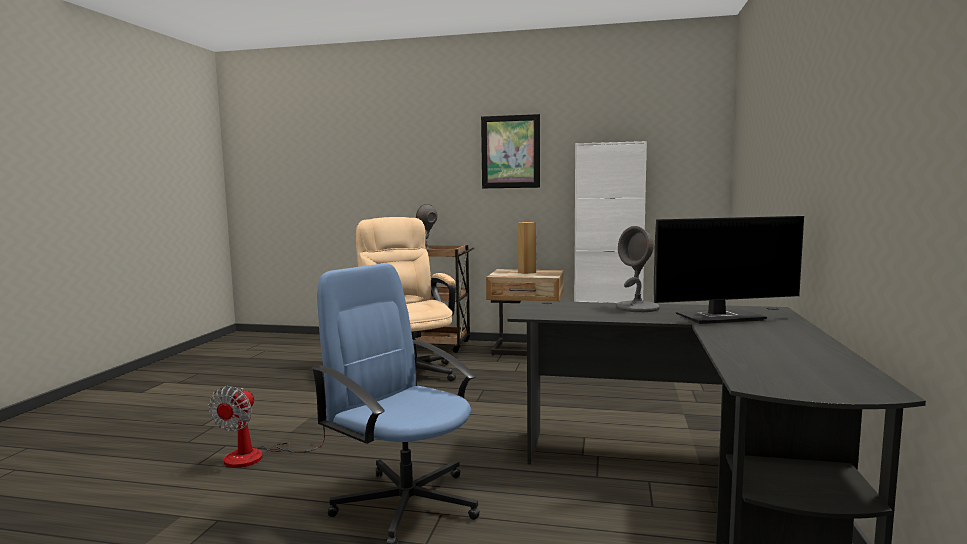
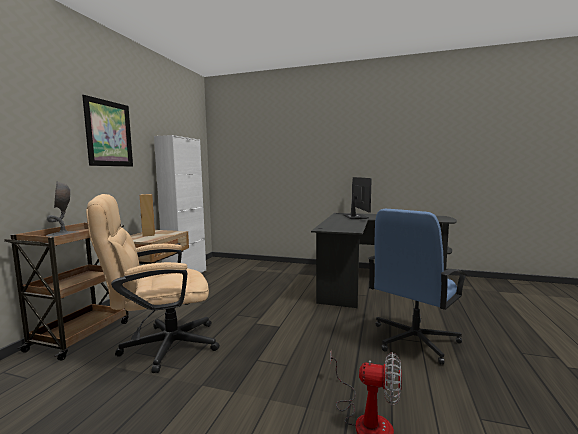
camera: 85 degrees left, 0 degrees up
(637, 308) = (336, 221): grey table lamp -> none

